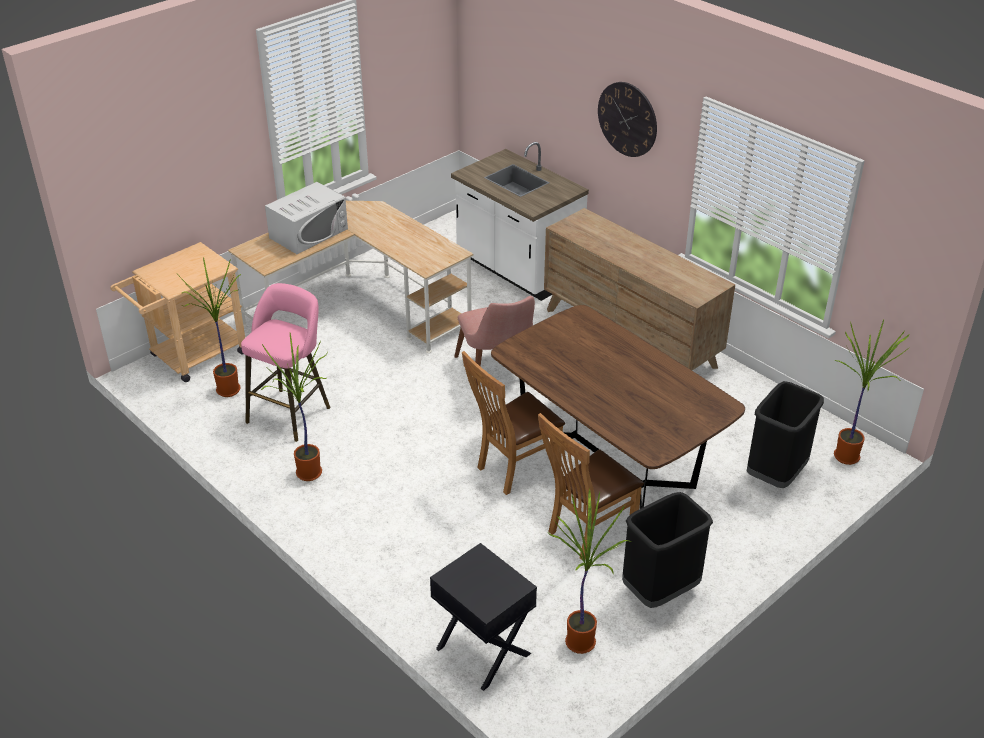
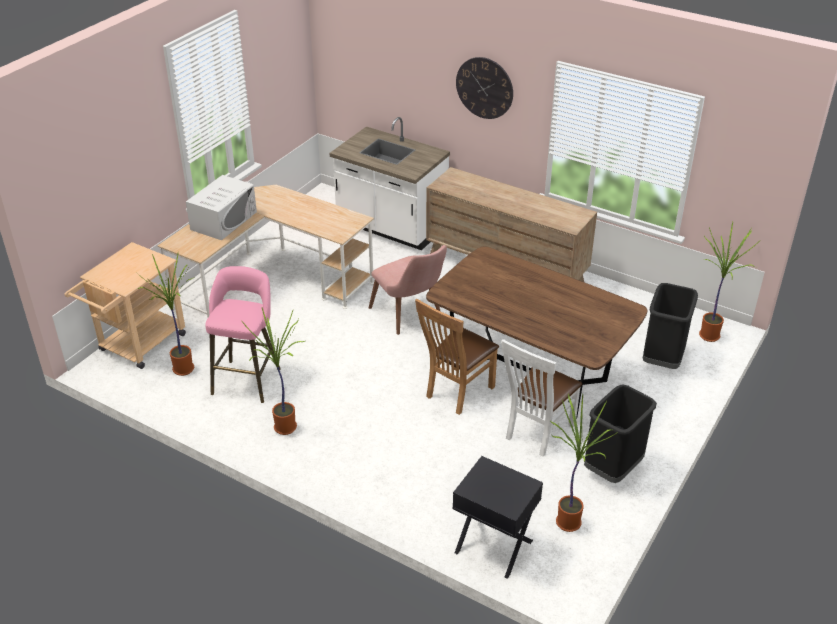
camera: 15 degrees left, 0 degrees up
(586, 532) = (536, 433): brown chair -> white chair

